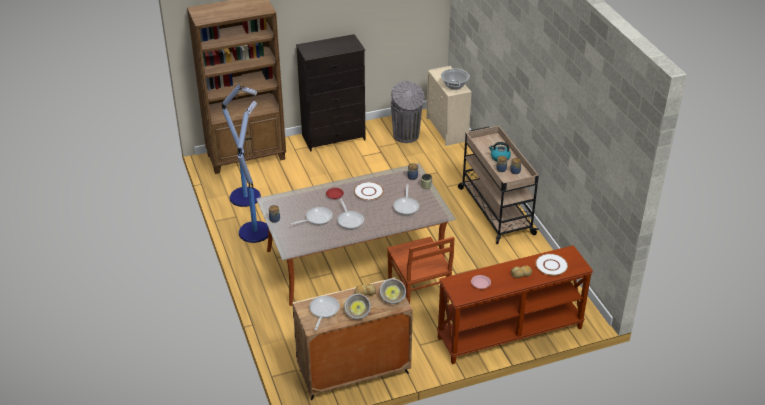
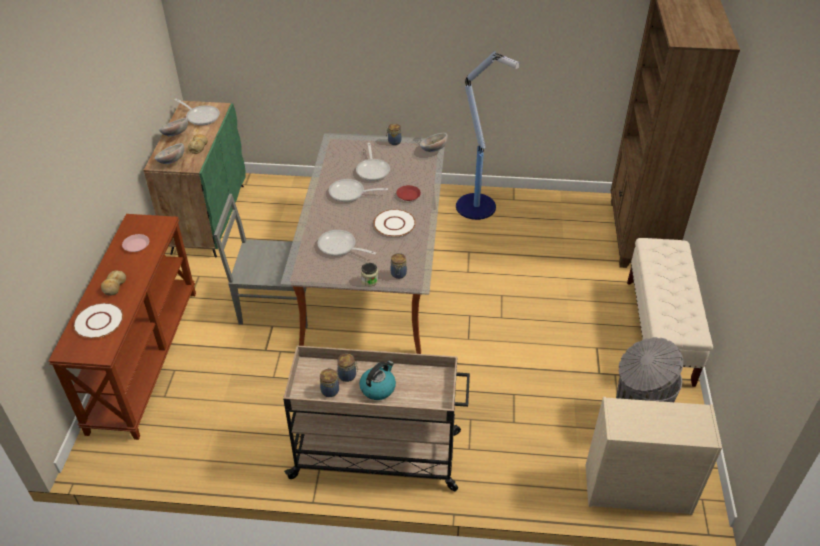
camera: 115 degrees right, 5 degrees up
(246, 197) = (548, 215): floor lamp -> none
(274, 199) = (433, 150): none -> bowl
(334, 137) = (659, 332): black dresser -> beige bench
(353, 372) = (208, 218): beige cabinet -> green cabinet
(418, 292) = (276, 304): brown chair -> grey chair
(454, 85) = (638, 422): cooking pot -> none

